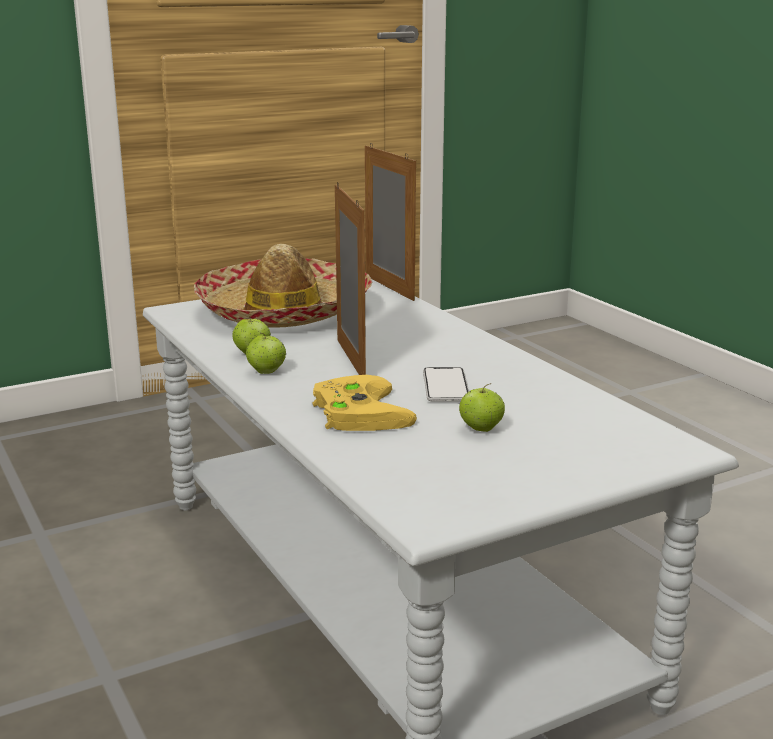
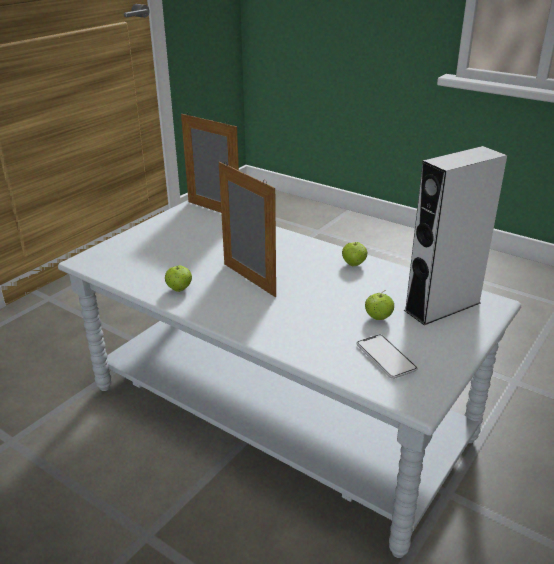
camera: 25 degrees left, 10 degrees up
(267, 372) = (205, 303): apple -> apple (354, 264)
(284, 311) = (164, 246): hat -> none
(356, 411) = (293, 323): yellow game controller -> none
(445, 386) = (326, 288): phone -> phone (385, 357)
(595, 436) = (442, 306): none -> grey speaker

